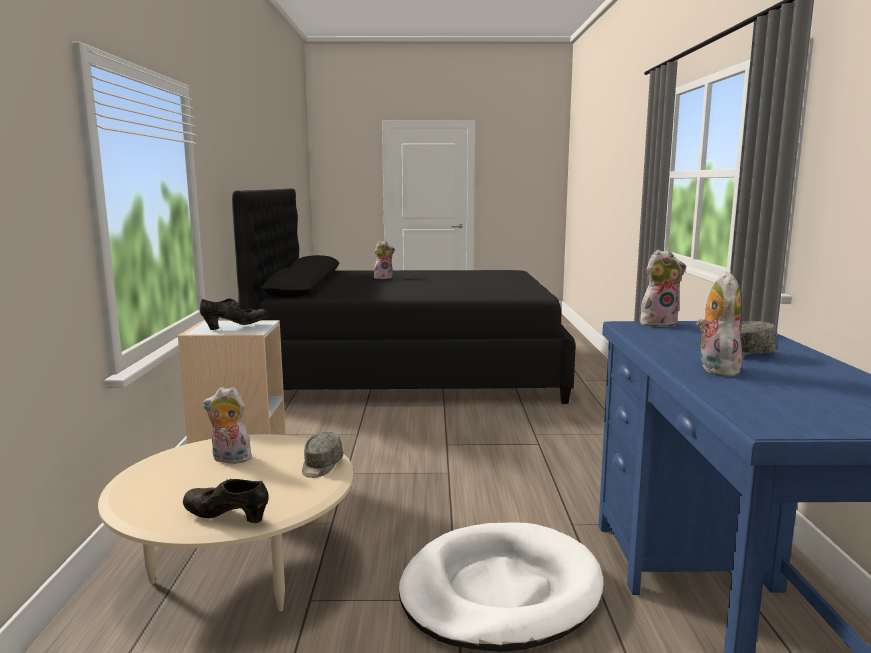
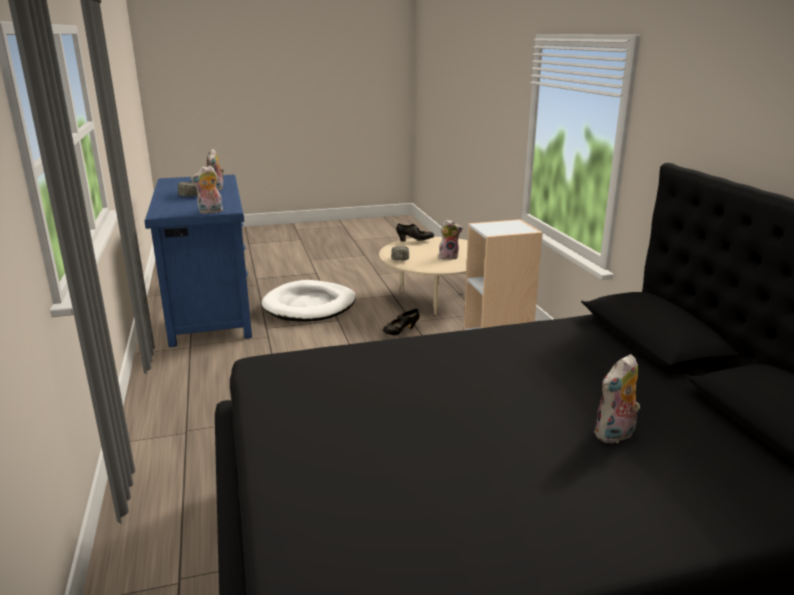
camera: 165 degrees right, 10 degrees up
(236, 327) = (499, 227): black shoe -> black shoe (401, 332)

